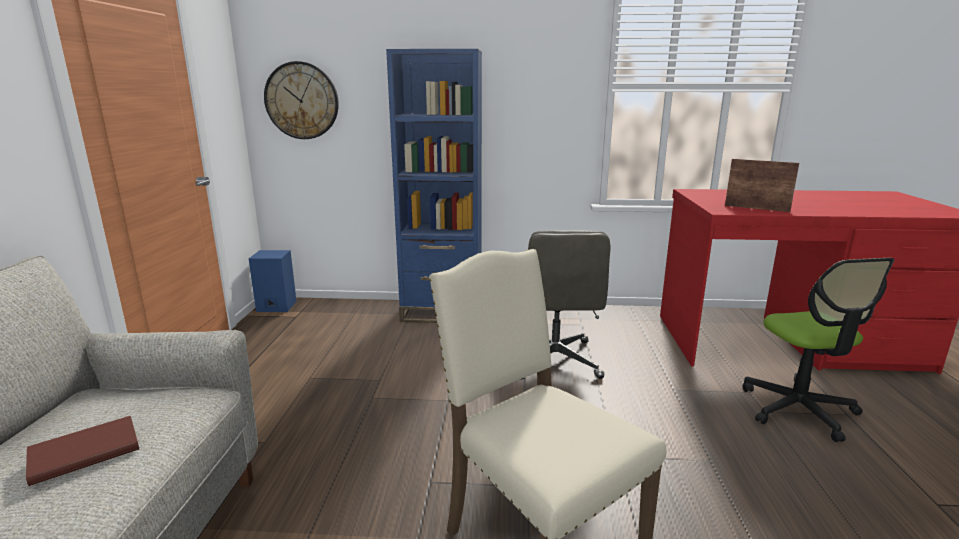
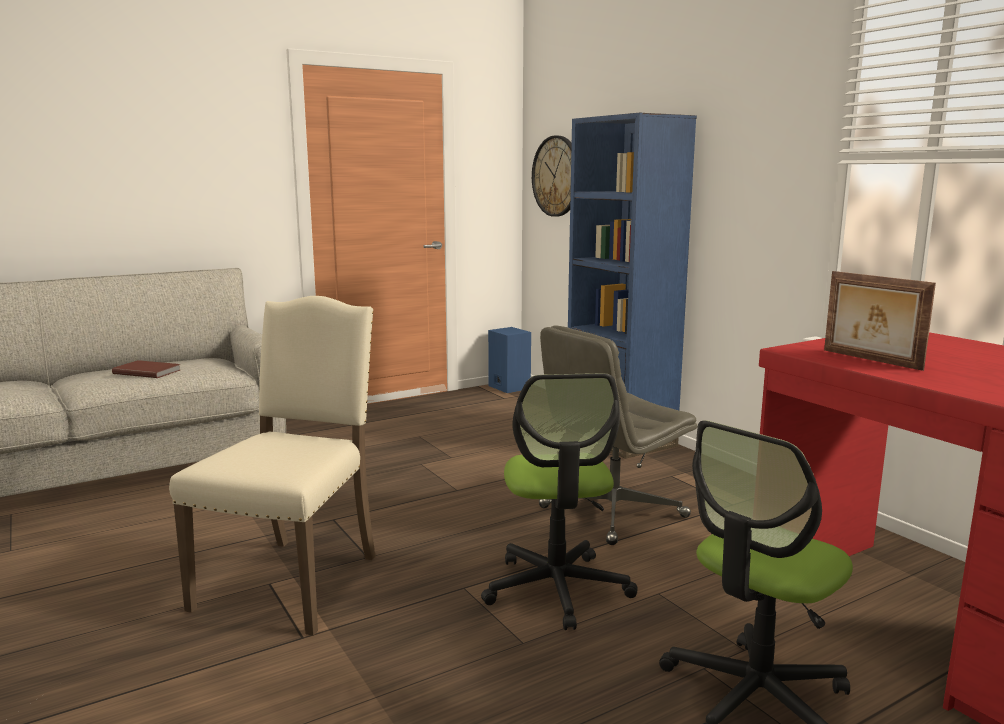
camera: 55 degrees right, 5 degrees down
(645, 420) = (557, 589): none -> office chair
(756, 208) = (870, 360): picture frame -> picture frame turned 150 degrees clockwise

